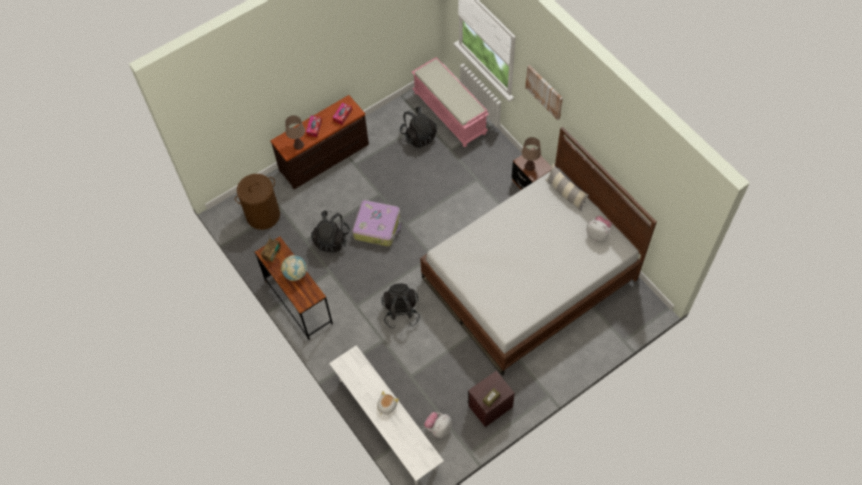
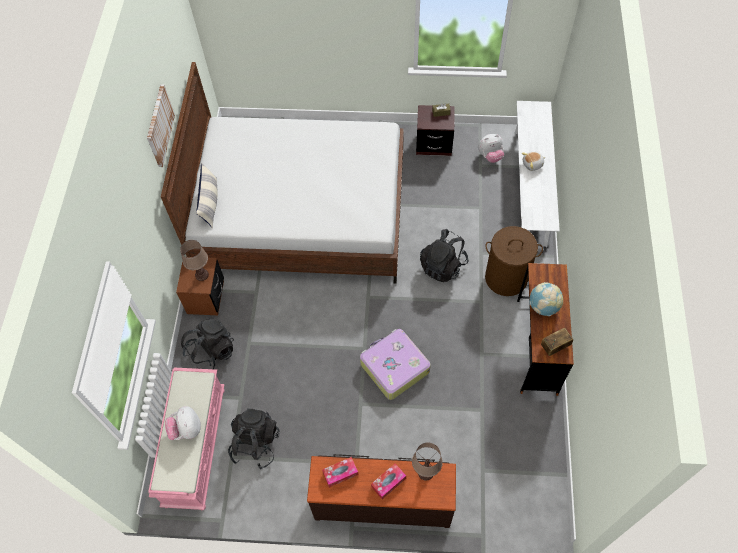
camera: 140 degrees left, 0 degrees up
(263, 215) = (508, 479): brown laundry basket -> brown laundry basket (506, 278)
(331, 239) = (453, 389): black backpack -> black backpack (211, 352)
(544, 91) = (139, 223): picture -> picture (159, 125)
(598, 234) = (225, 149): plush toy -> plush toy (186, 429)

